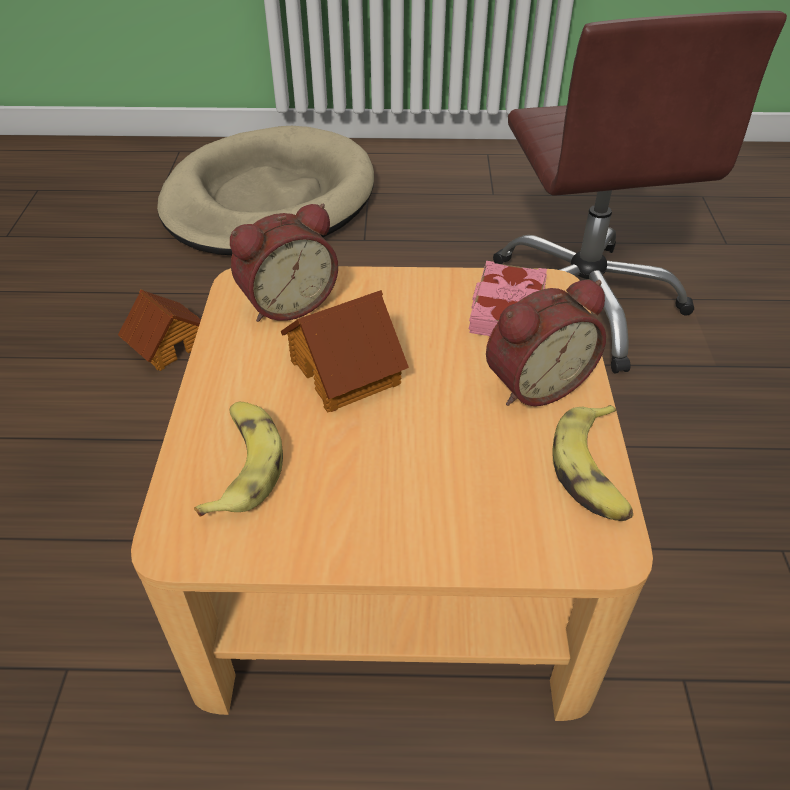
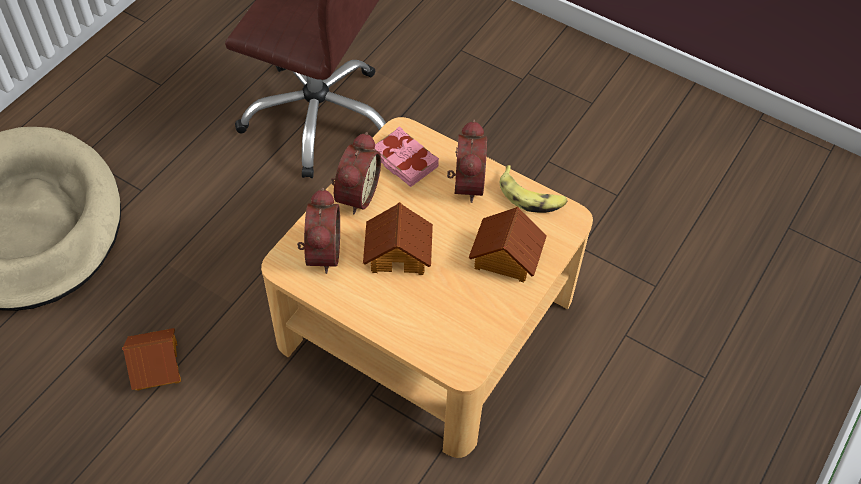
camera: 60 degrees left, 10 degrees up
(243, 465) = (434, 324): banana -> none
(407, 291) = (354, 194): none -> alarm clock
(440, 493) = (505, 257): none -> toy house

